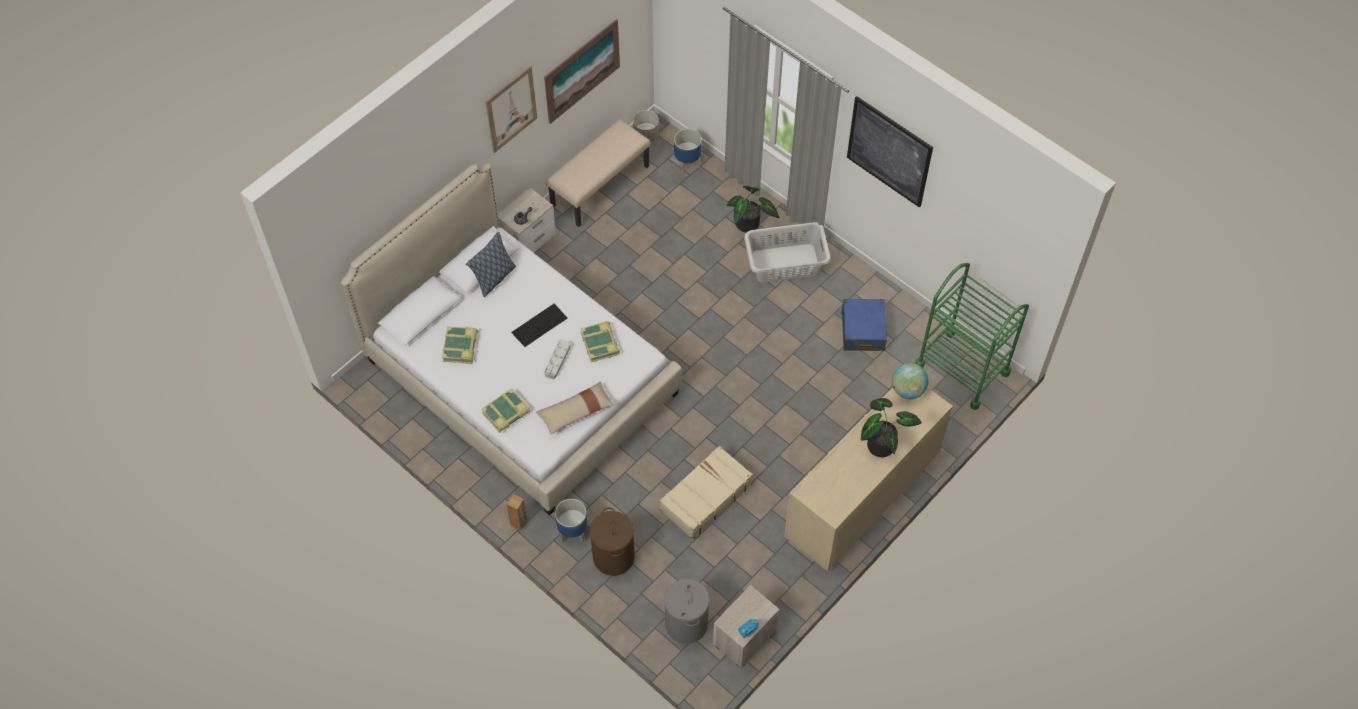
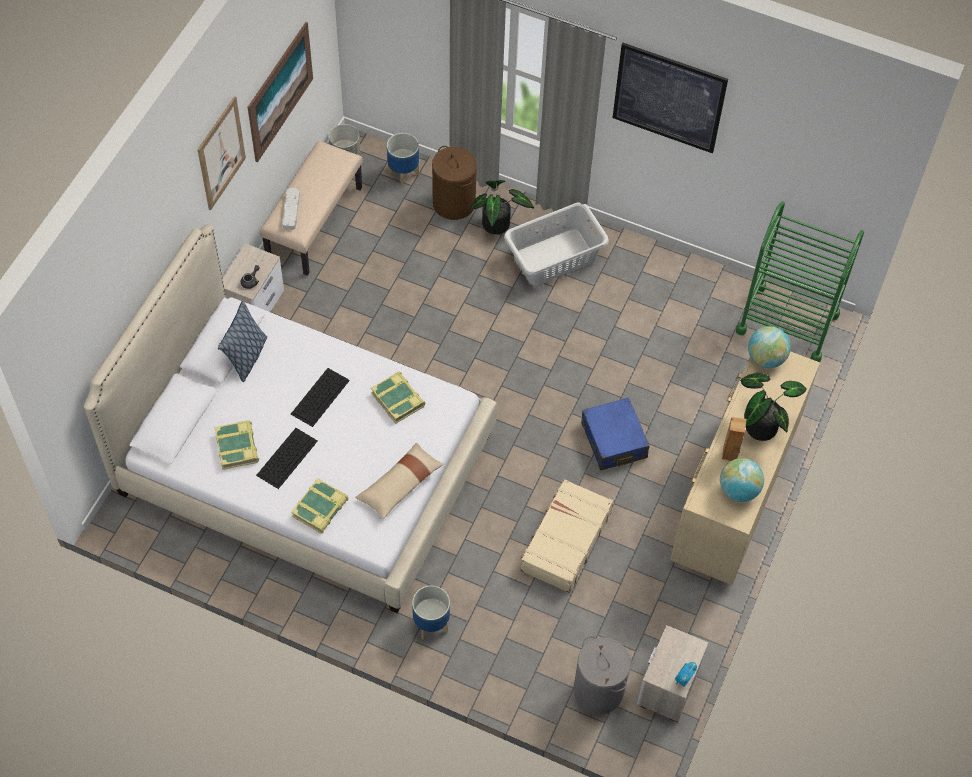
camera: 20 degrees left, 0 degrees up
(496, 365) = (287, 457): none -> keyboard
(519, 522) = (365, 631): brown speaker -> brown speaker (730, 453)
(557, 360) = (356, 432): grey tray -> grey tray (291, 210)
(614, 557) = (488, 639): brown laundry basket -> brown laundry basket (454, 203)
(841, 491) = (738, 490): none -> globe
(863, 330) = (666, 309): blue suitcase -> blue suitcase (613, 440)

